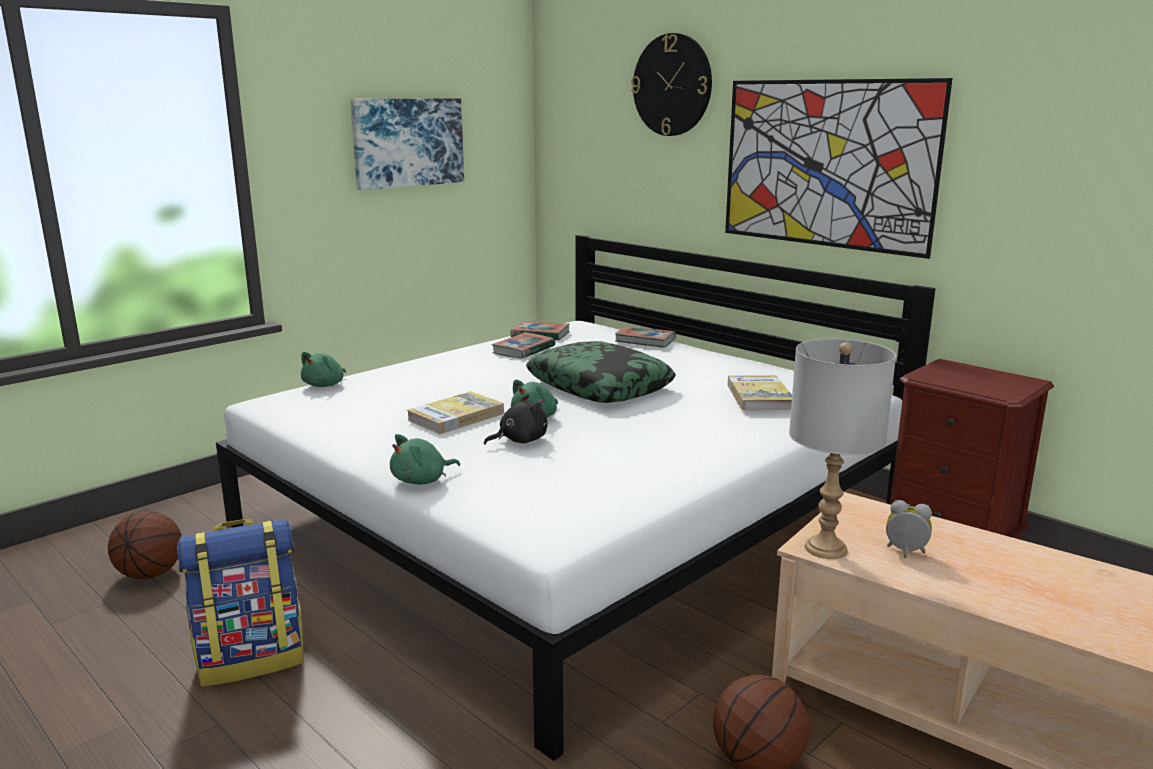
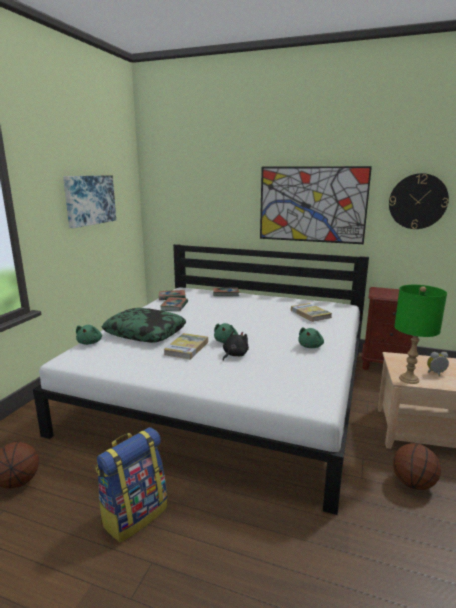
camera: 25 degrees left, 0 degrees up
(422, 480) = (215, 387): green plush toy -> green plush toy (311, 346)
(600, 386) = (235, 320): pillow -> pillow (145, 332)
(672, 85) = (226, 168): wall clock -> wall clock (417, 201)
(826, 549) = (409, 379): grey table lamp -> green table lamp

